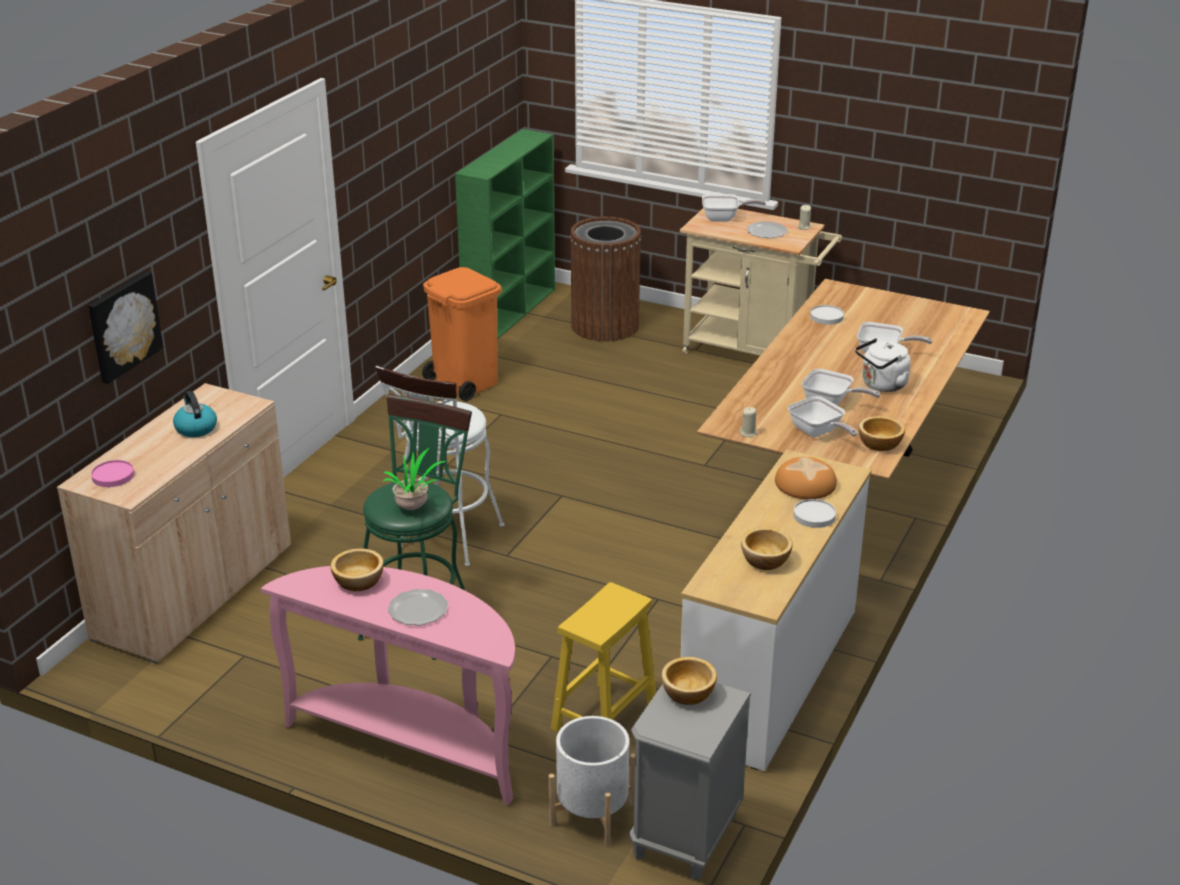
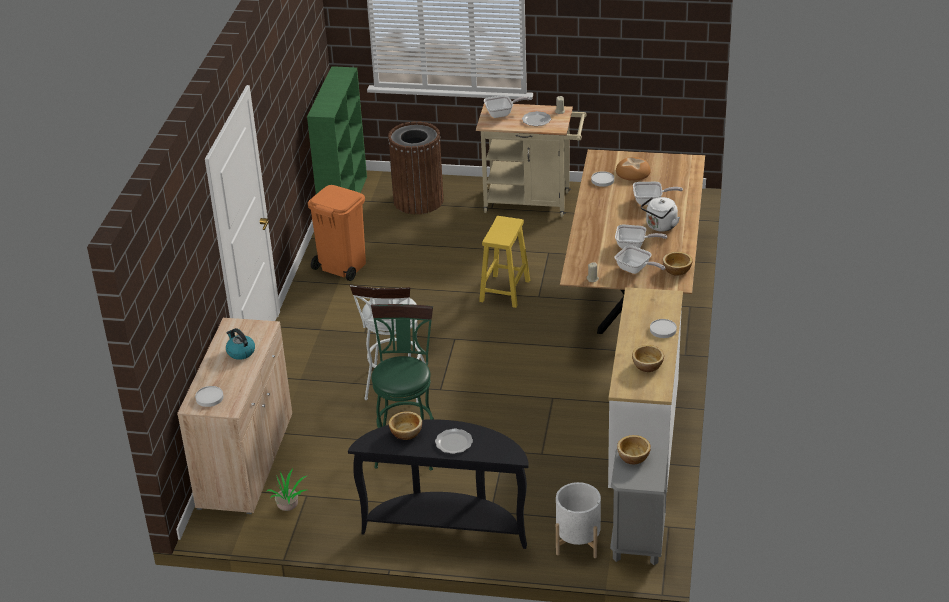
camera: 15 degrees left, 5 degrees up
(112, 476) = (209, 398): pink plate -> white plate
(123, 326) = (190, 296): picture -> none
(412, 743) = (447, 525): pink console table -> black console table
(414, 507) = (408, 376): potted plant -> potted plant (289, 507)
(605, 717) = (557, 482): yellow stool -> yellow stool (505, 290)
(804, 484) = (647, 309): bread -> bread (632, 172)

